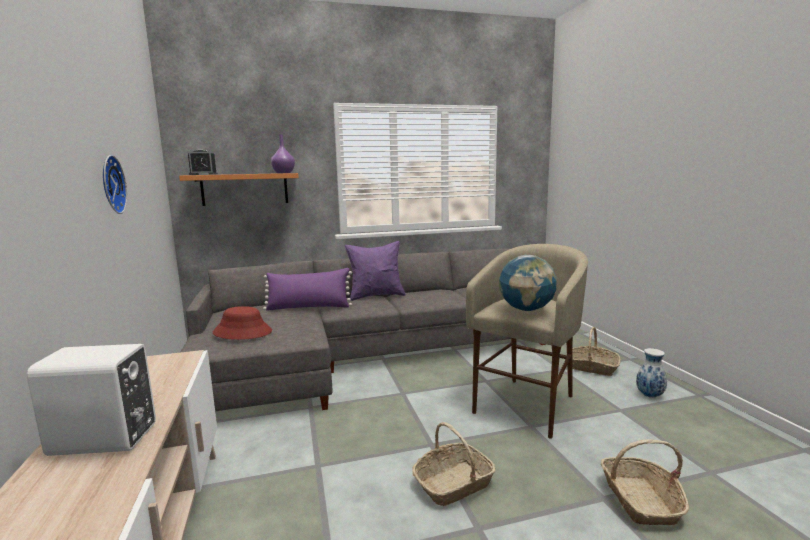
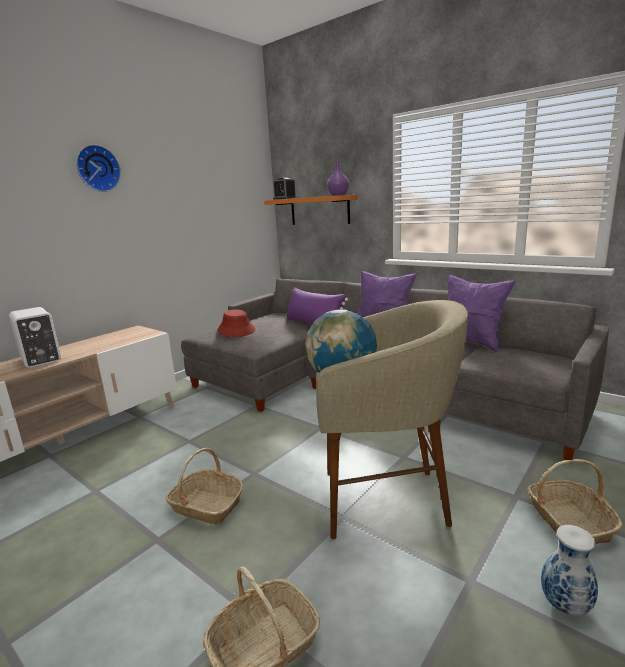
camera: 55 degrees right, 5 degrees up
(110, 184) = (163, 212): wall clock -> wall clock (97, 168)
(450, 288) = (470, 342): none -> purple pillow

